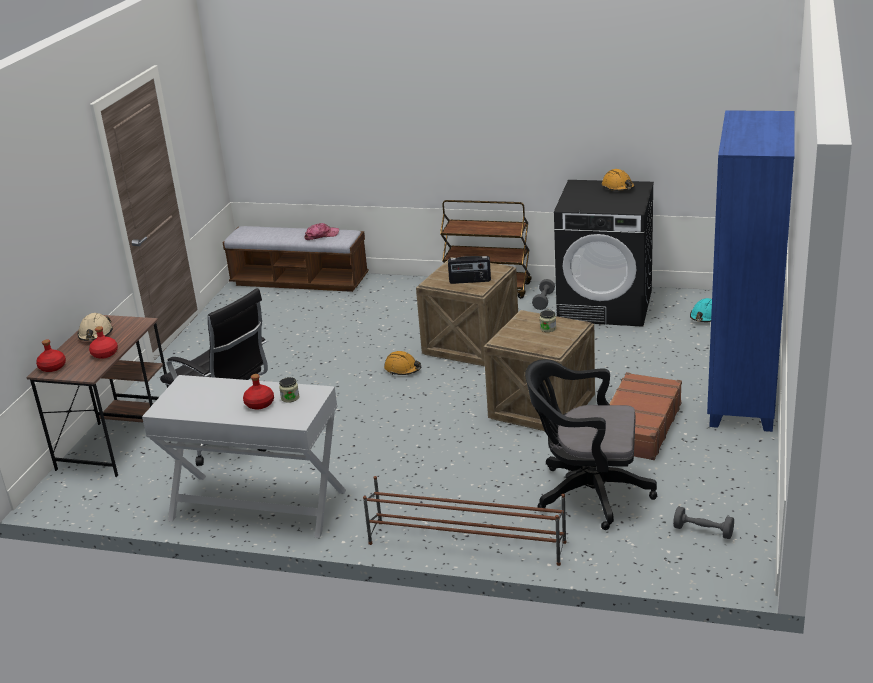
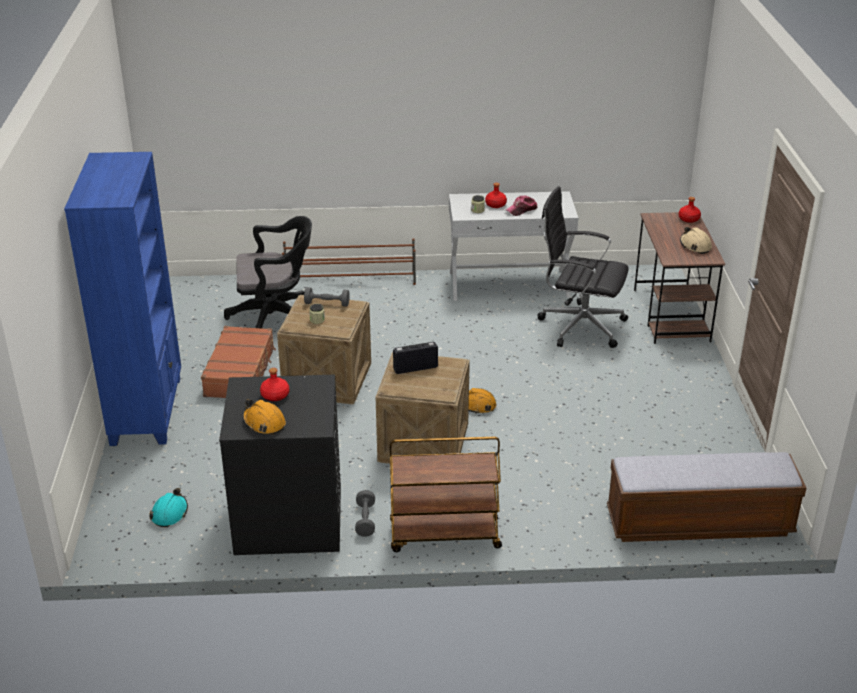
camera: 160 degrees right, 5 degrees up
(104, 354) = (663, 232): red bottle -> red bottle (275, 395)
(321, 235) = (663, 466): cap -> cap (521, 210)
(703, 531) = (192, 303): grey dumbbell -> grey dumbbell (327, 304)

